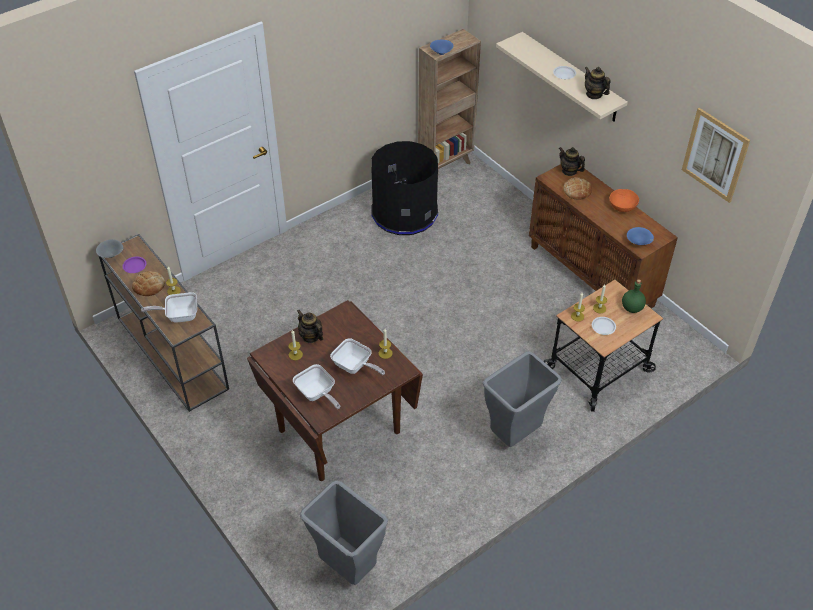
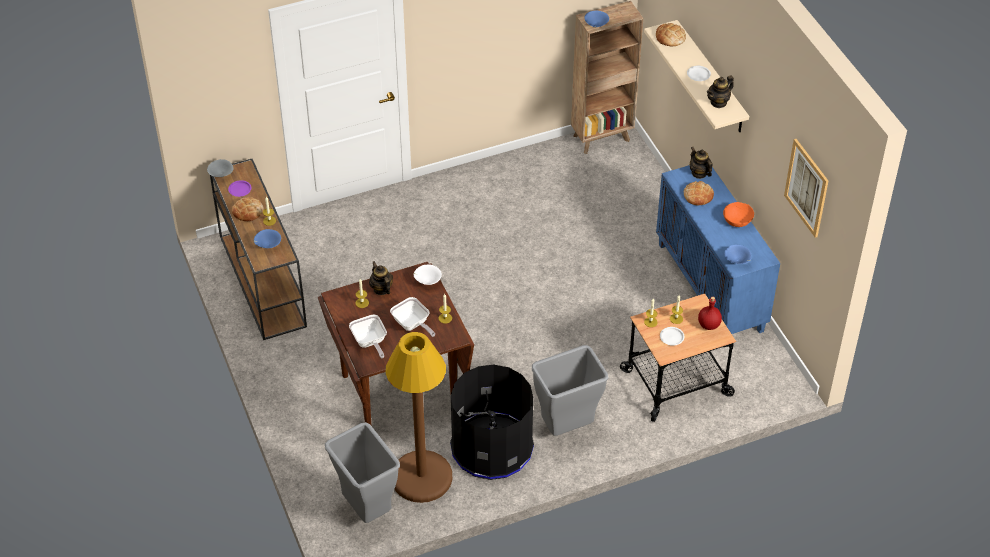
camera: 15 degrees right, 0 degrees up
(179, 316) = (267, 245): frying pan -> blue bowl
(354, 319) = (427, 281): none -> white bowl
(392, 519) = (421, 477): none -> brown floor lamp
(404, 213) = (538, 183): black trash can -> black trash can (492, 447)
(523, 47) = (670, 37): none -> bread
(592, 276) = (711, 288): brown cabinet -> blue cabinet
(594, 94) = (718, 102): teapot -> teapot turned 105 degrees counterclockwise
(632, 308) = (709, 325): green bottle -> red bottle

